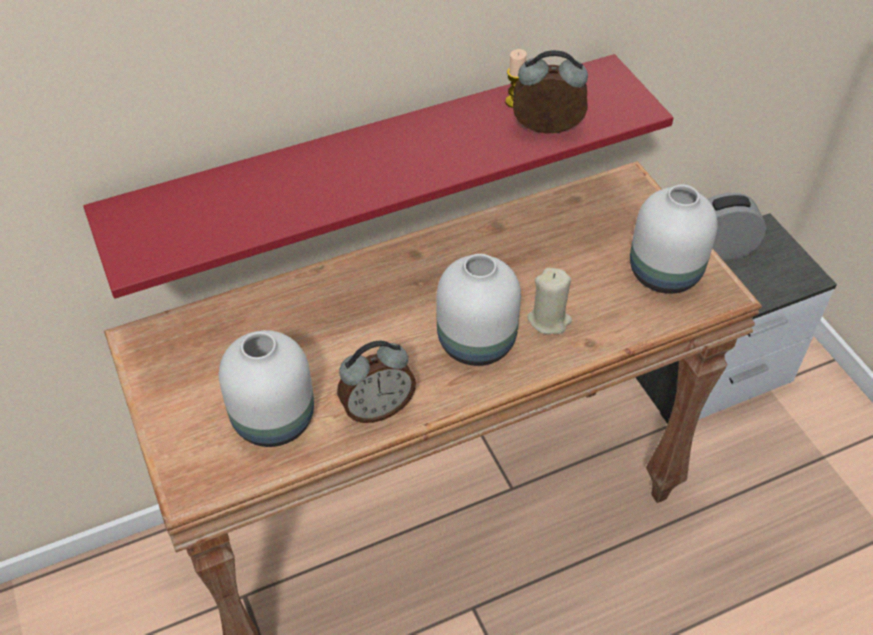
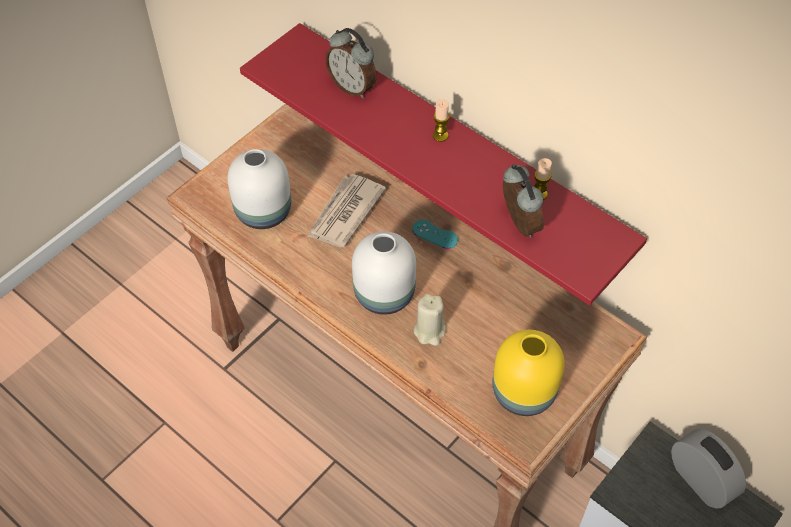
camera: 65 degrees right, 5 degrees up
(333, 337) = (344, 213): none -> newspaper
(377, 408) = (298, 261): alarm clock -> alarm clock (353, 87)
(379, 145) = (440, 135): none -> candle
(418, 267) = (435, 234): none -> turquoise game controller
(662, 274) = (522, 391): white vase -> yellow vase

